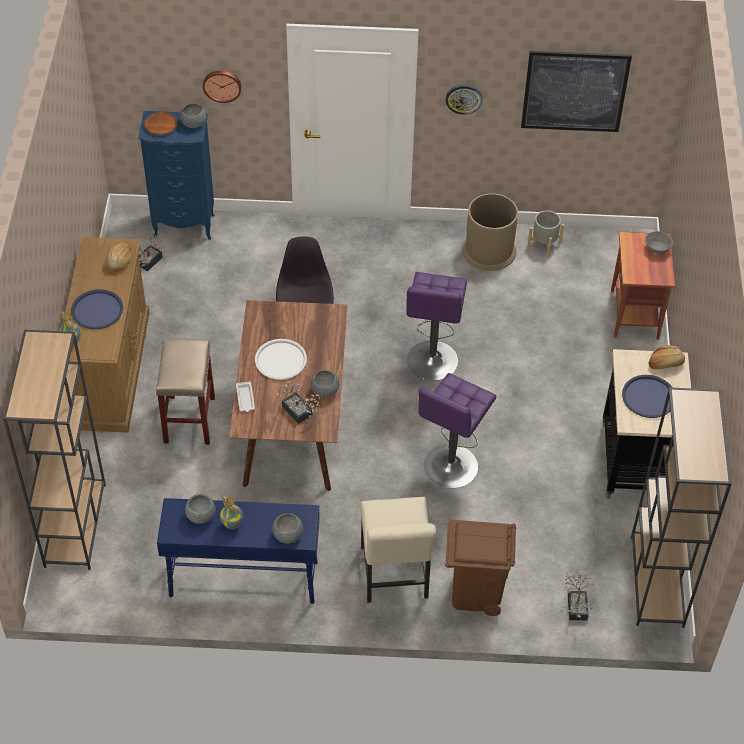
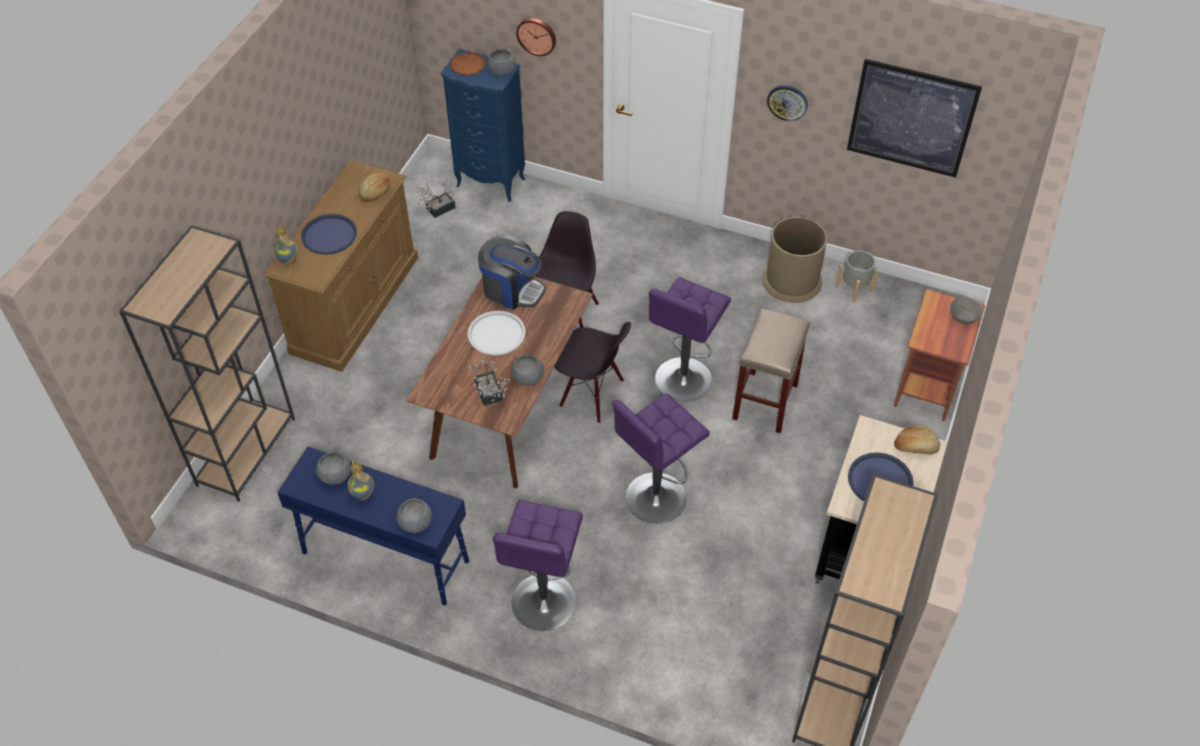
camera: 20 degrees right, 0 degrees up
(190, 420) = (407, 376): beige stool -> beige stool (765, 402)
(245, 399) = (441, 364): white tray -> none
(276, 318) = (512, 289): none -> coffee machine
(359, 394) = (591, 394): none -> black chair
(394, 577) = (543, 602): beige chair -> purple stool
(475, 592) = (624, 646): brown trash can -> none
(577, 604) = (733, 695): potted plant -> none

